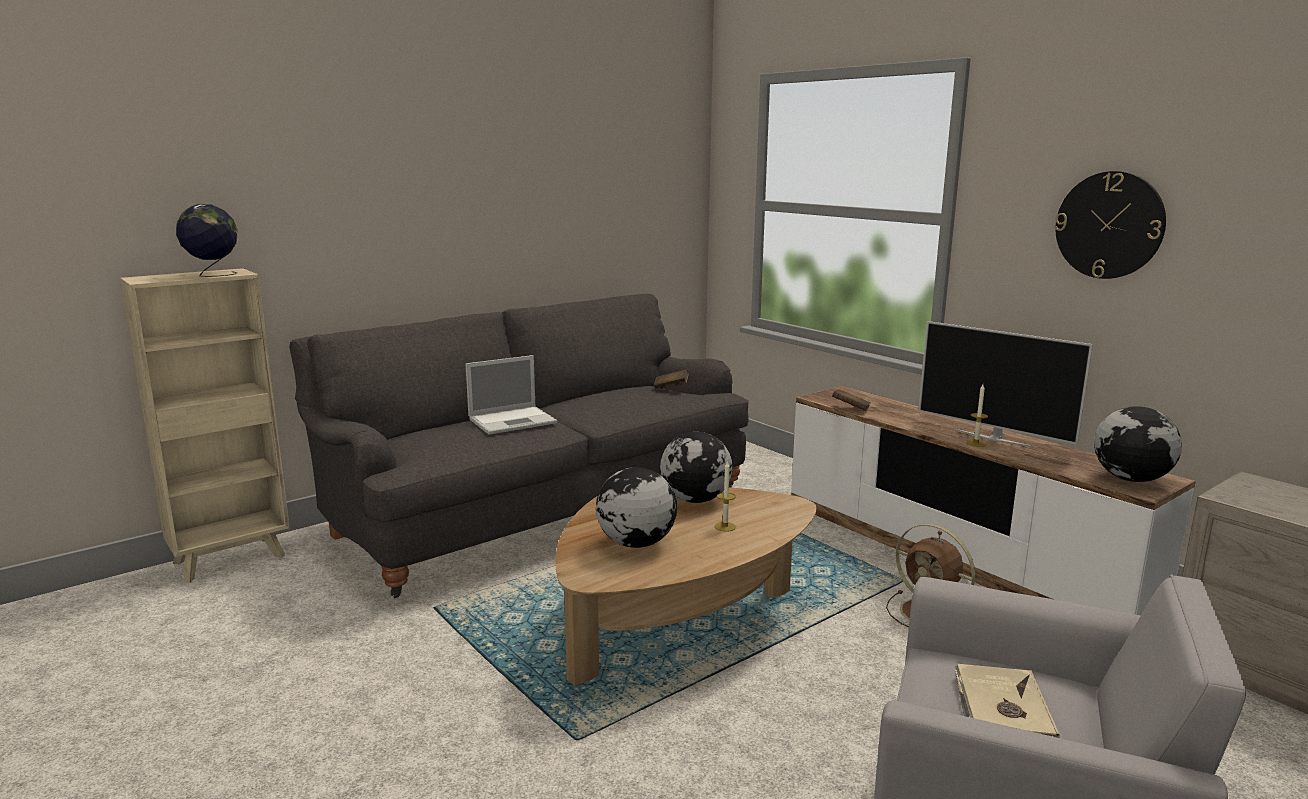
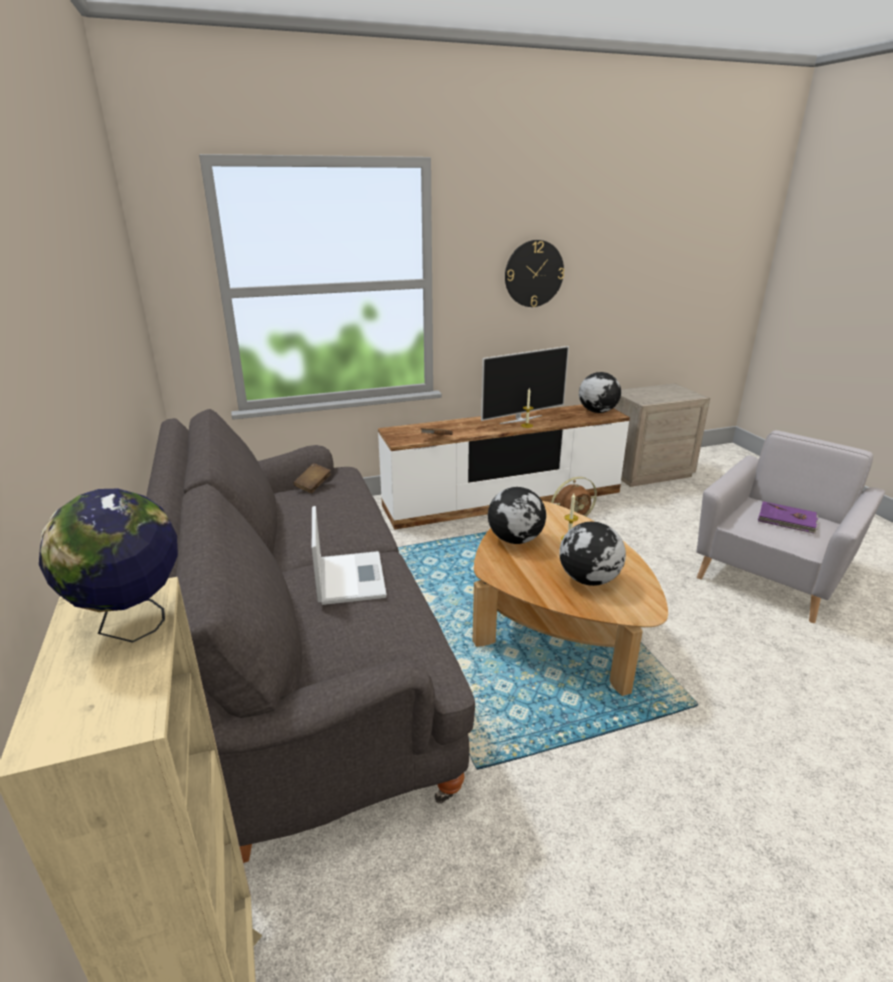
camera: 70 degrees left, 10 degrees up
(1001, 709) = (787, 520): beige book -> purple book

